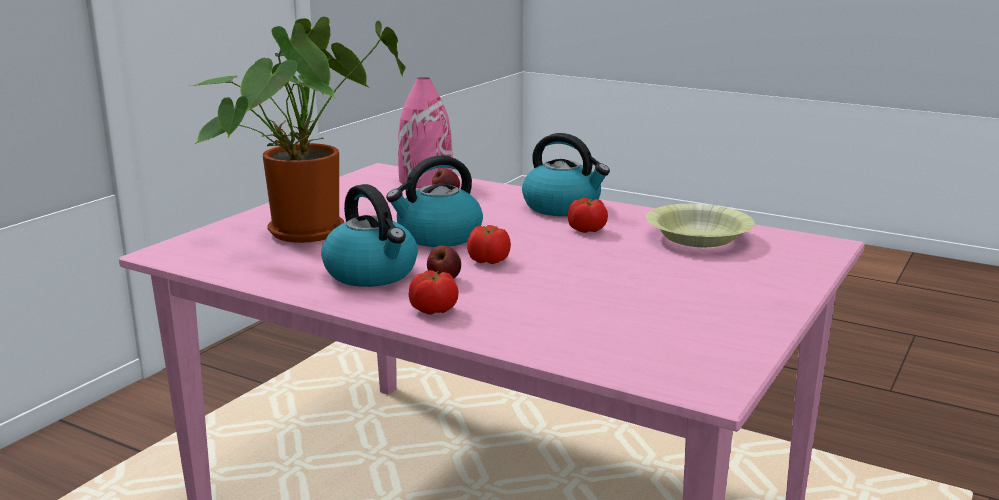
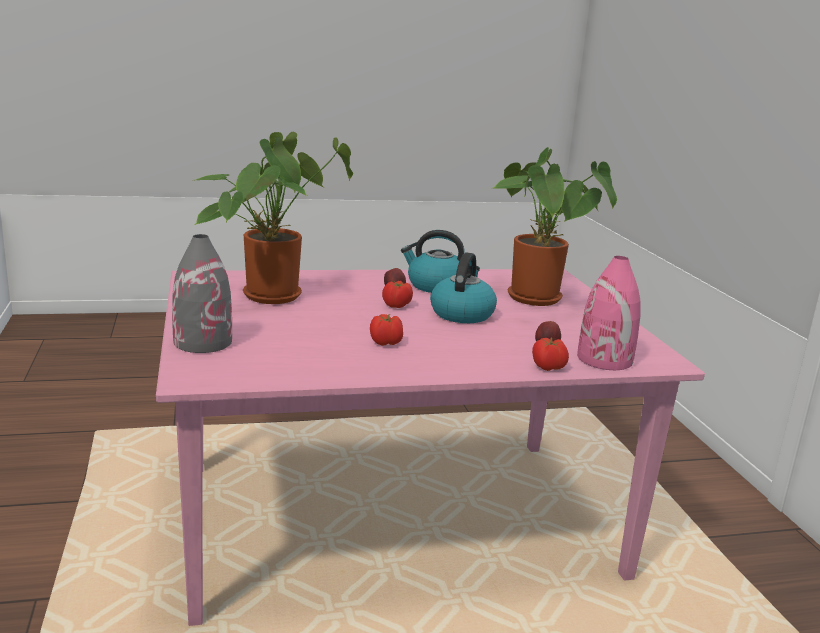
camera: 135 degrees right, 0 degrees up
(433, 310) = (365, 278): tomato -> tomato (548, 367)
(563, 207) = (446, 361): kettle -> none
(619, 316) = (273, 294): none -> potted plant
(698, 238) = (297, 357): yellow bowl -> none
(785, 272) = (203, 342): none -> grey vase

